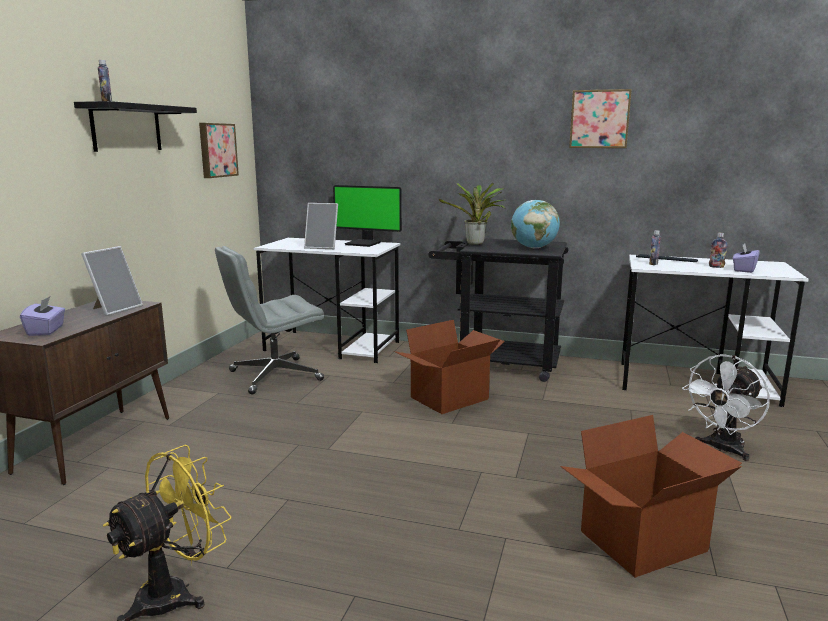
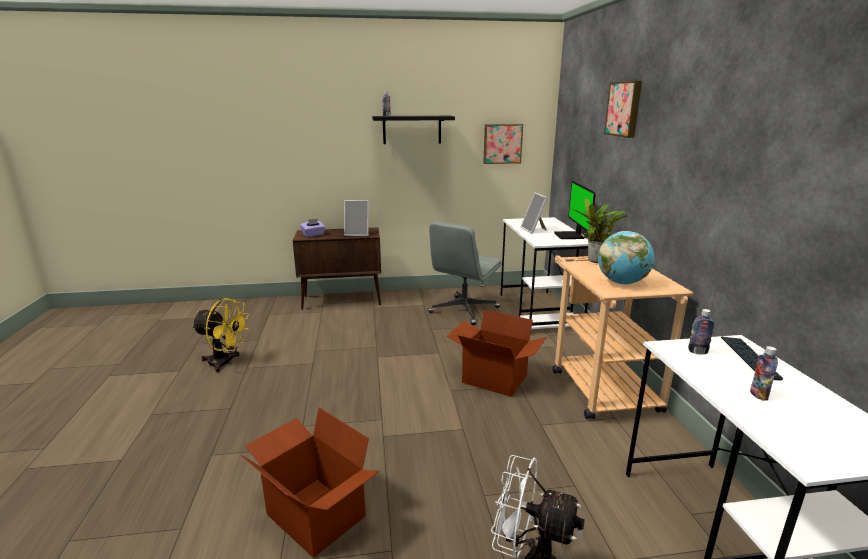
camera: 65 degrees right, 5 degrees up
(274, 376) = (464, 310): grey office chair -> grey office chair turned 90 degrees counterclockwise
(498, 363) = (599, 385): black cart -> beige cart
(599, 119) = (751, 146): picture -> picture (624, 109)
(743, 270) = (775, 418): purple tissue box -> none

